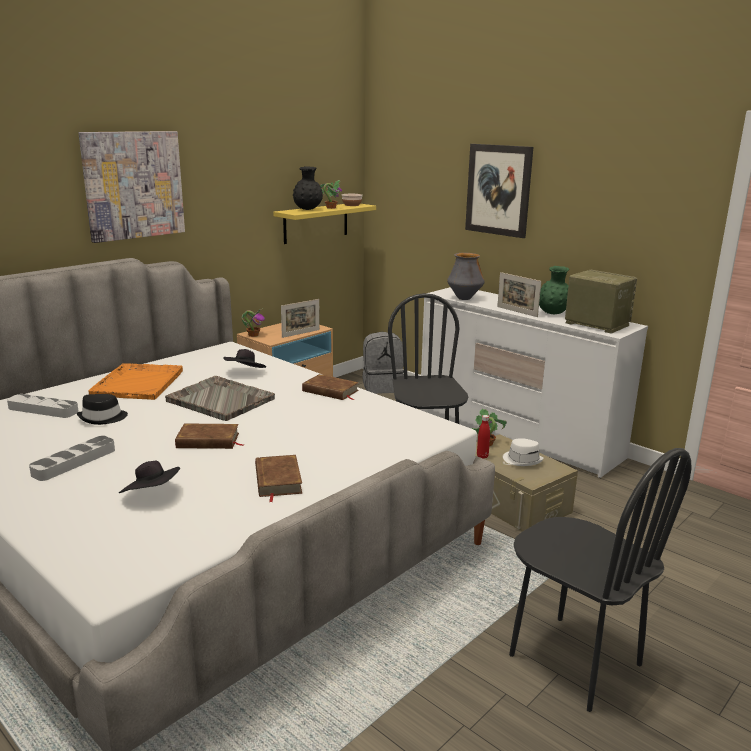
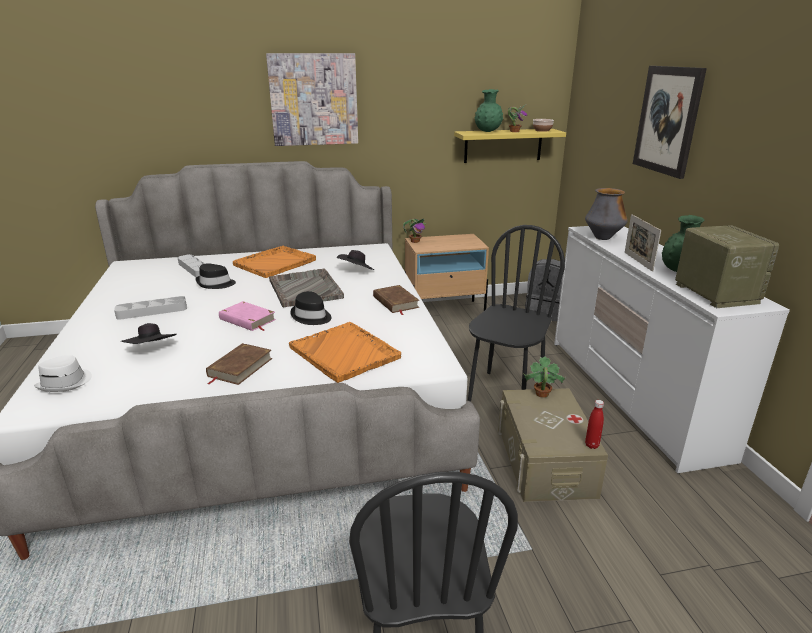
camera: 35 degrees right, 5 degrees up
(208, 441) = (247, 320): brown book -> pink book
(270, 421) = (311, 316): none -> black hat
(301, 333) = (454, 247): picture frame -> none
(308, 209) = (488, 132): black vase -> green vase
(355, 442) = (344, 353): none -> orange tray
(482, 456) = (521, 405): red bottle -> red bottle (592, 445)
(522, 460) = (558, 422): white hat -> white hat (66, 382)

